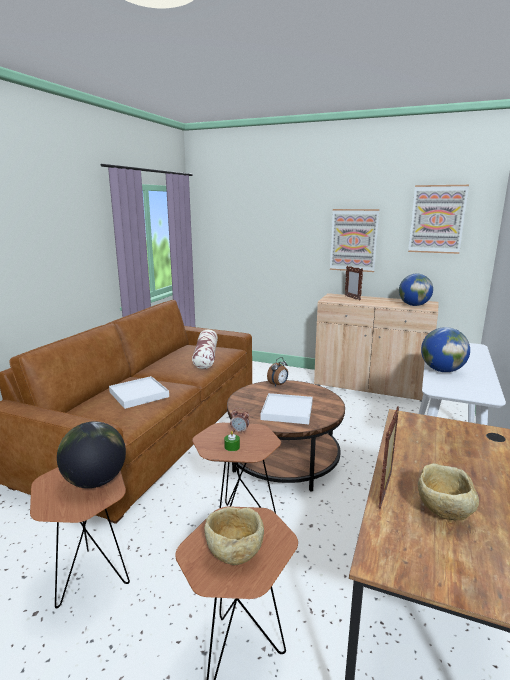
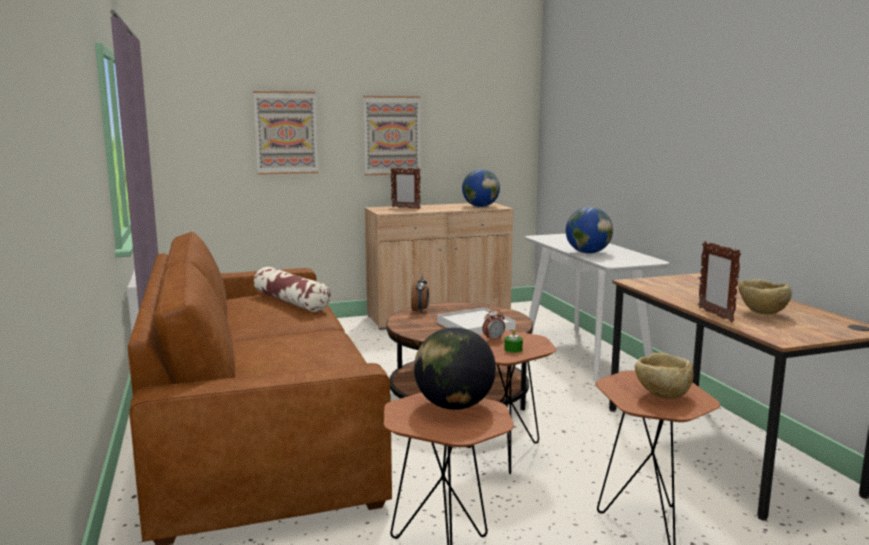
camera: 40 degrees left, 5 degrees down
(138, 394) = (300, 347): white tray -> none
(437, 219) = (481, 108): picture -> picture (286, 133)

